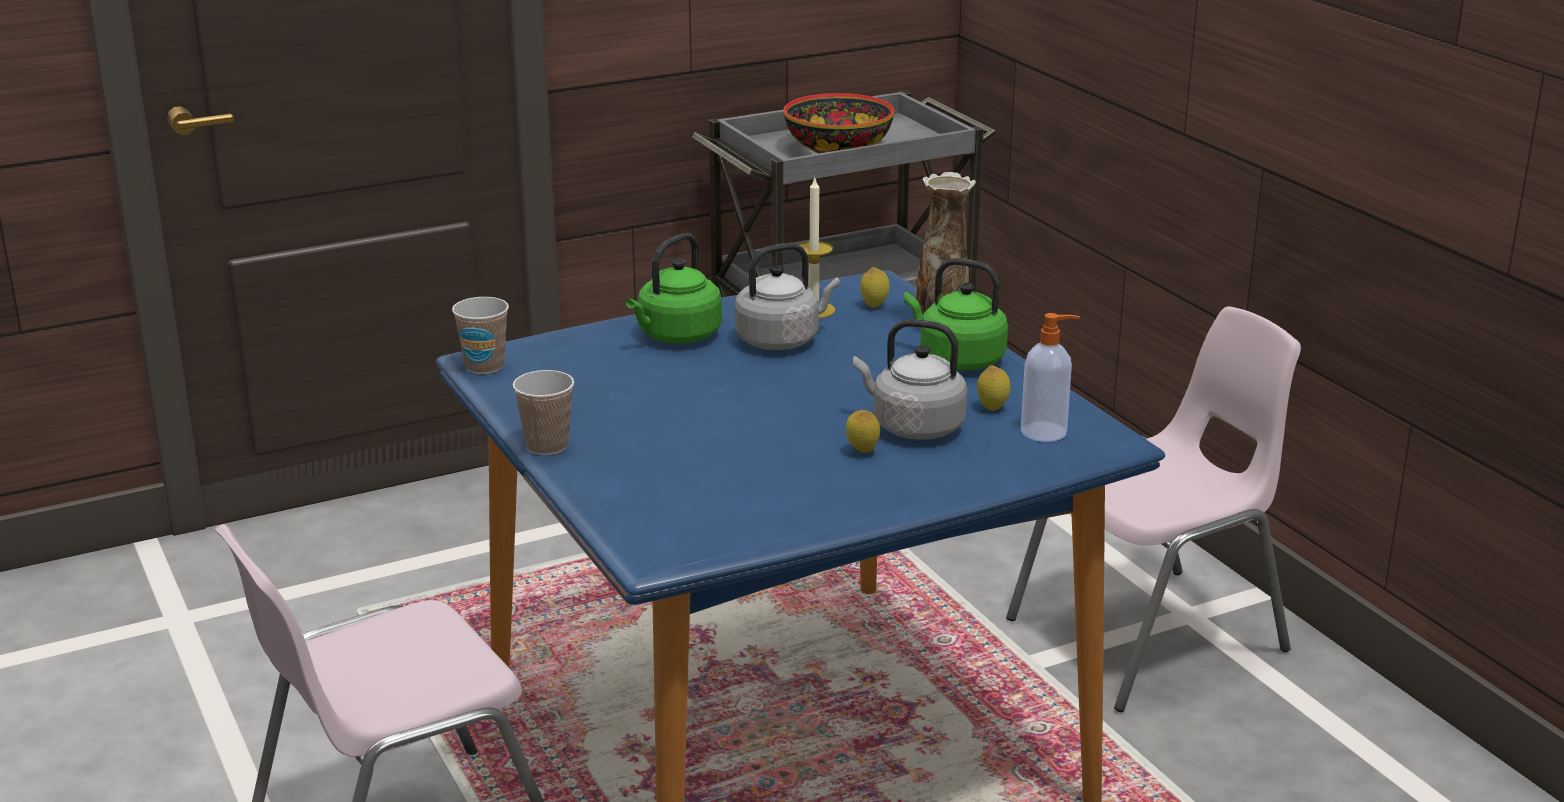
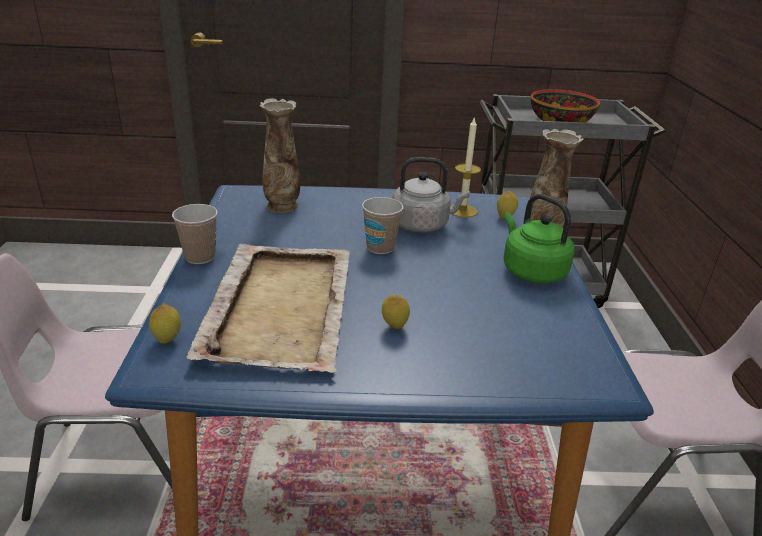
camera: 25 degrees right, 5 degrees up
(484, 366) = (234, 196): cup -> cup (380, 247)
(570, 362) = (282, 206): none -> vase
(676, 336) = (361, 206): green kettle -> none
(716, 467) = (281, 306): none -> beige tray
(913, 427) = (451, 317): grey kettle -> none
(992, 408) = (526, 319): lemon -> lemon (168, 340)
(1045, 432) = (554, 355): soap dispenser -> none

